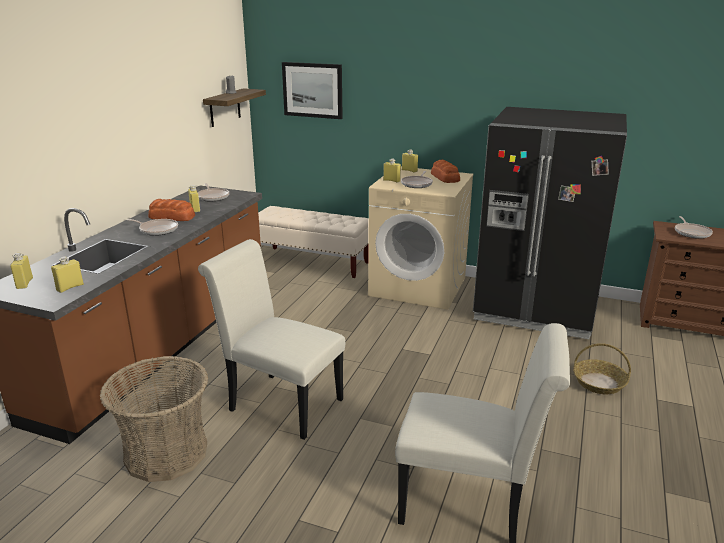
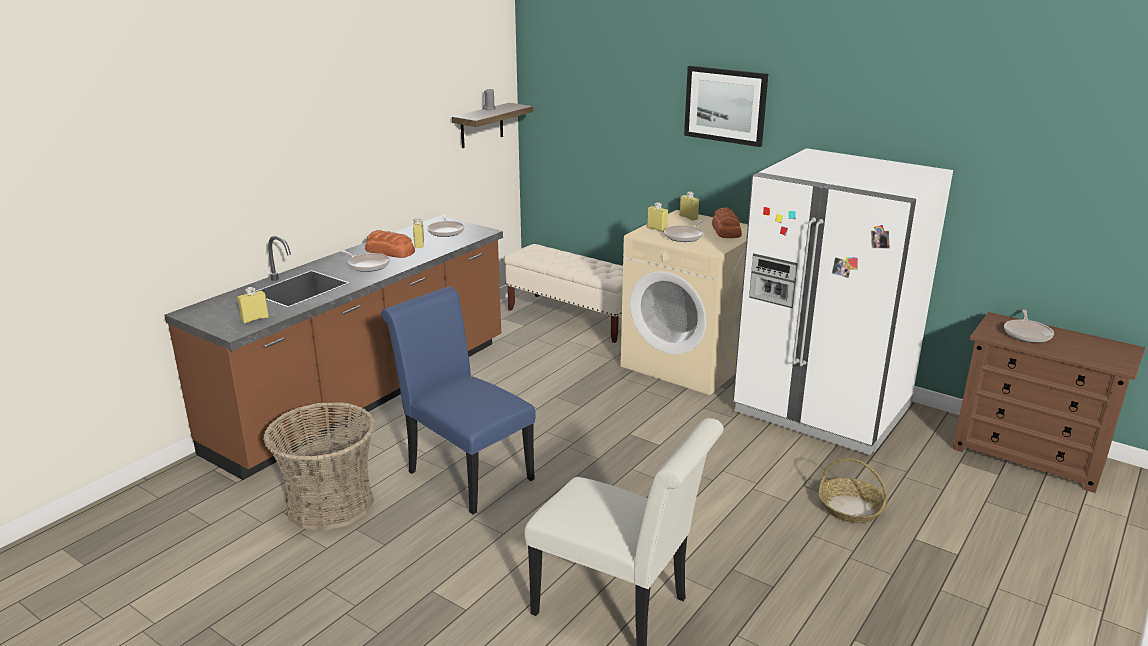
camera: 15 degrees right, 0 degrees up
(24, 283) = (216, 310): yellow bottle -> none
(279, 402) = (464, 472): white chair -> blue chair
(312, 90) = (587, 110): picture -> picture (725, 105)
(535, 309) = (822, 409): black fridge -> white fridge

